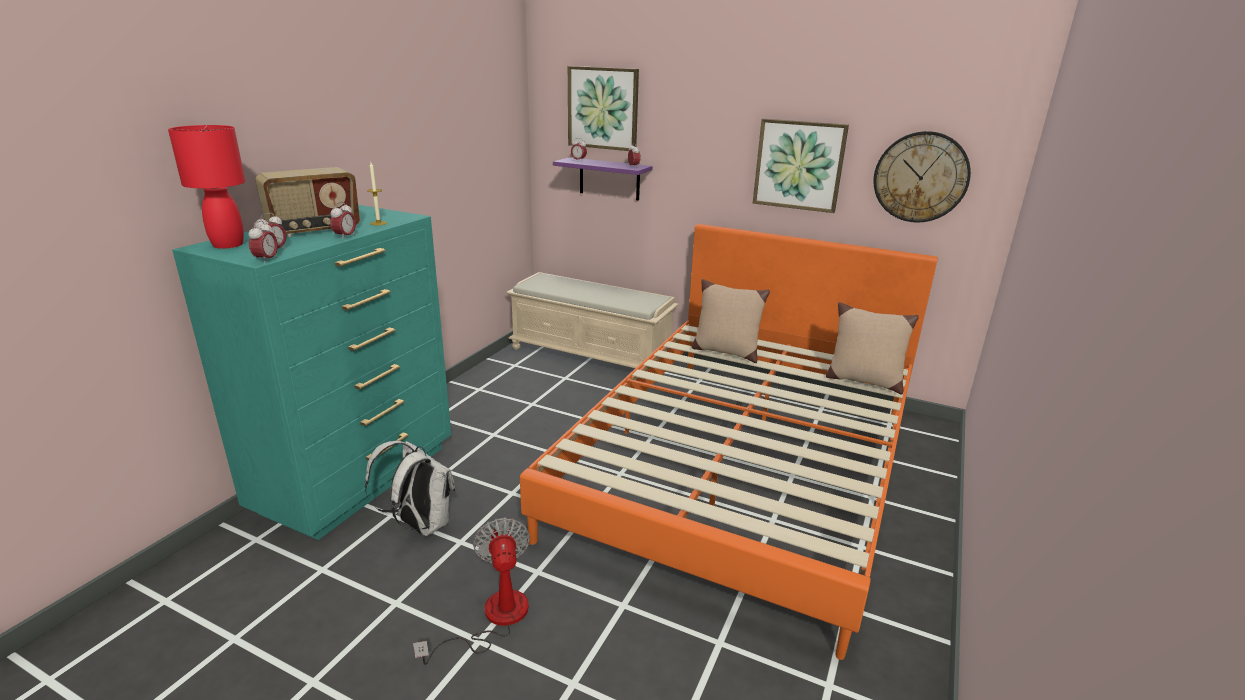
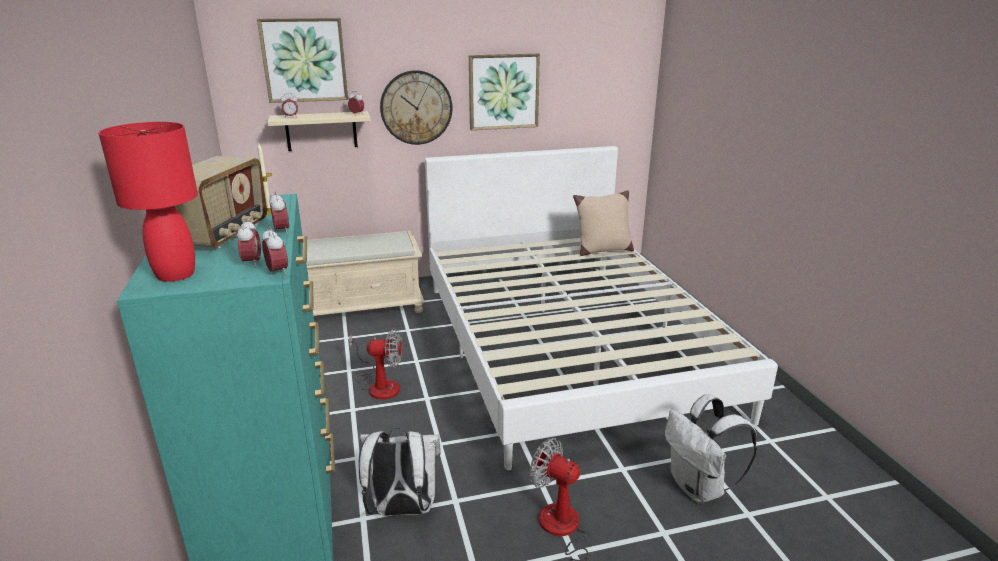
camera: 40 degrees left, 0 degrees up
(536, 425) = (379, 385): none -> fan
(609, 179) = (321, 131): purple shelf -> beige shelf
(669, 672) = (699, 488): none -> white backpack
(725, 351) = (493, 261): beige pillow -> none
(744, 467) = (567, 344): orange bed -> white bed
(920, 177) = (593, 88): wall clock -> wall clock (416, 107)

